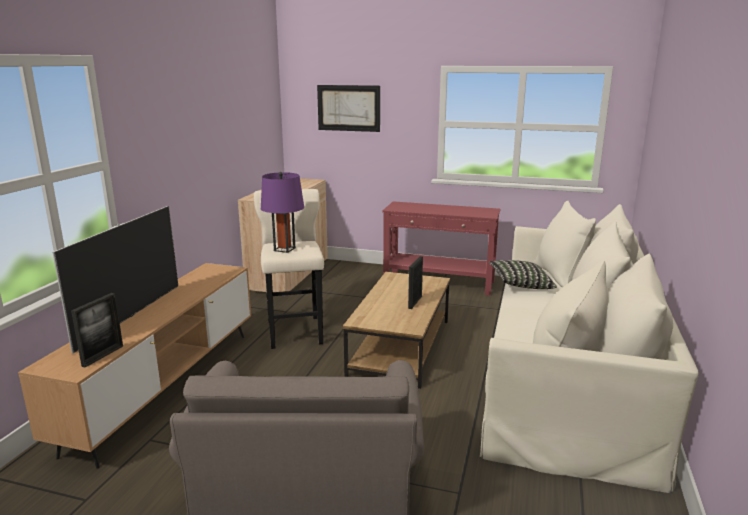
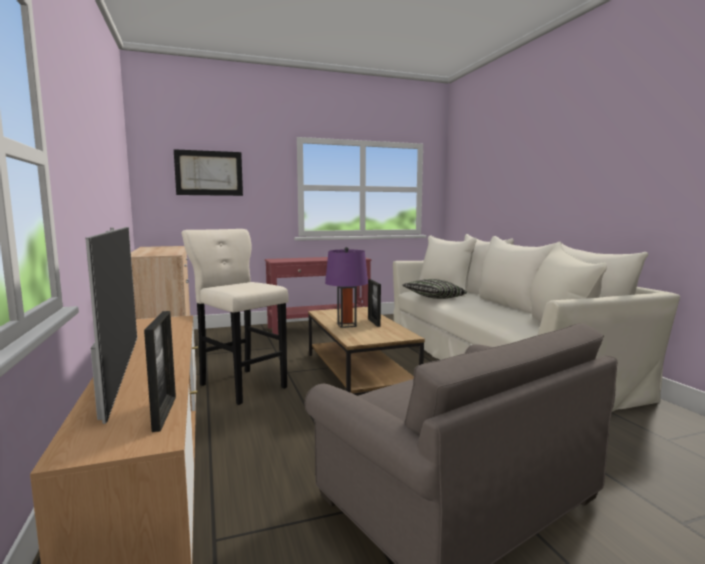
camera: 35 degrees left, 10 degrees down
(284, 249) = (240, 286): purple table lamp -> purple table lamp (346, 325)

